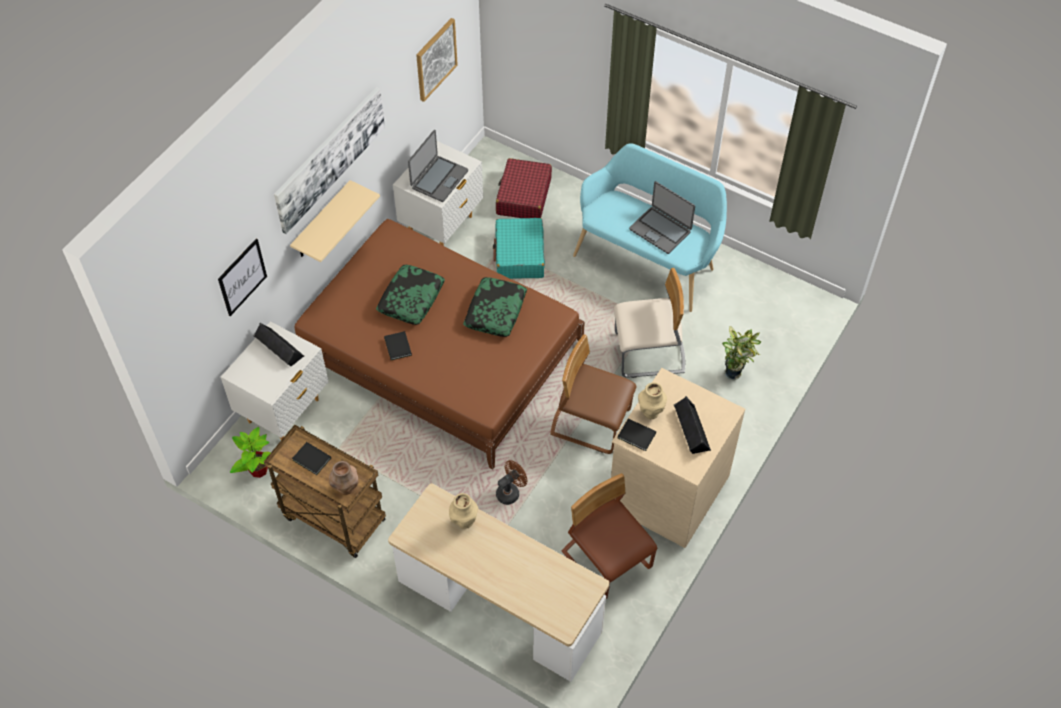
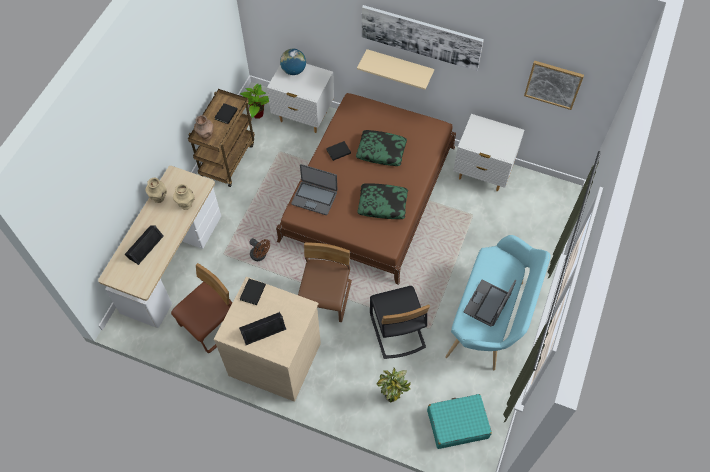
camera: 80 degrees right, 5 degrees up
(242, 277) = (321, 24): picture -> none
(252, 368) = (294, 70): none -> globe
(278, 348) = (311, 80): black speaker -> black speaker (144, 246)
(439, 179) = (485, 140): laptop -> laptop (314, 198)
(519, 255) = (469, 228): turquoise suitcase -> turquoise suitcase (457, 424)
(523, 197) = (528, 222): red suitcase -> none
(649, 354) = (396, 331): beige chair -> black chair
(651, 412) = (275, 299): beige vase -> beige vase (159, 198)

